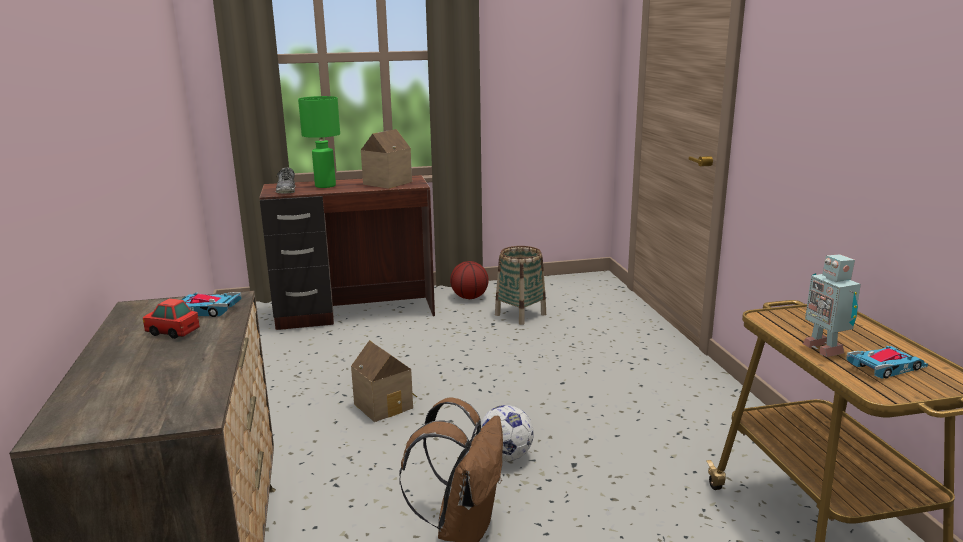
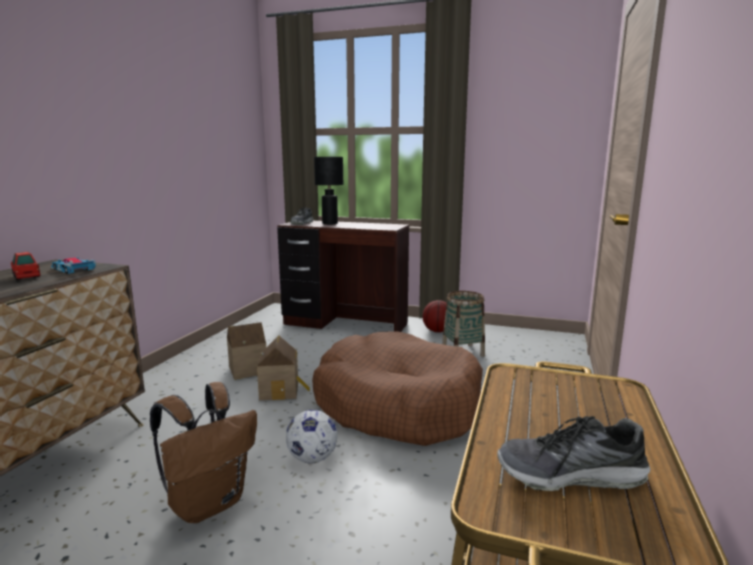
camera: 30 degrees right, 5 degrees down
(325, 186) = (329, 223): green table lamp -> black table lamp
(385, 183) = (371, 226): toy house -> toy house (247, 369)
(522, 385) = (397, 405): none -> brown dog bed
(824, 348) = (523, 425): toy robot -> none
(886, 367) = (570, 475): toy car -> shoe

